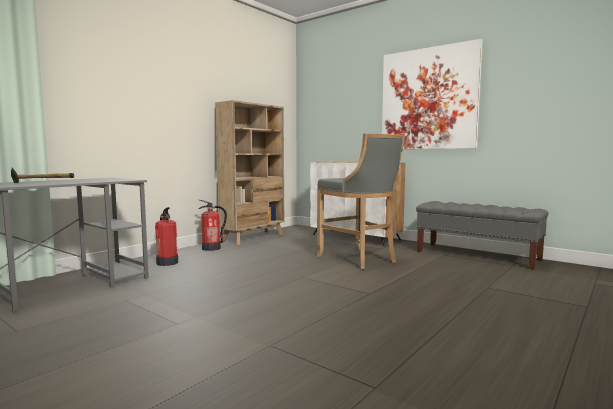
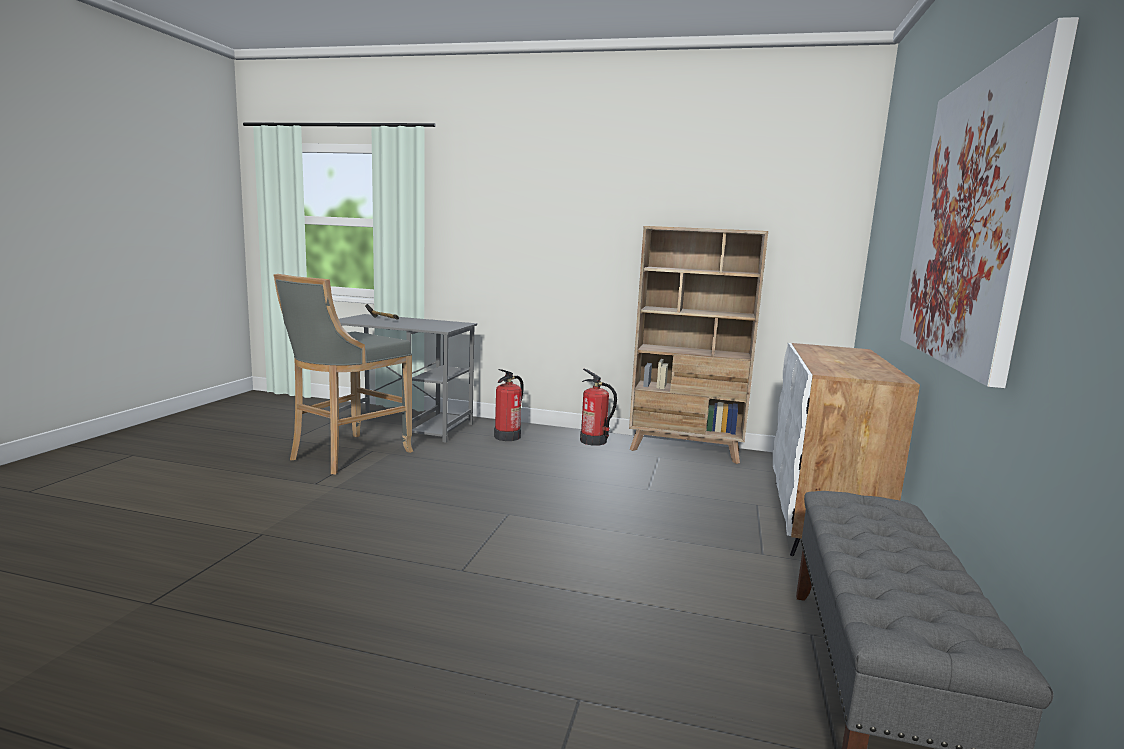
camera: 65 degrees right, 5 degrees up
(359, 259) = (650, 542): grey stool -> grey stool (346, 455)

